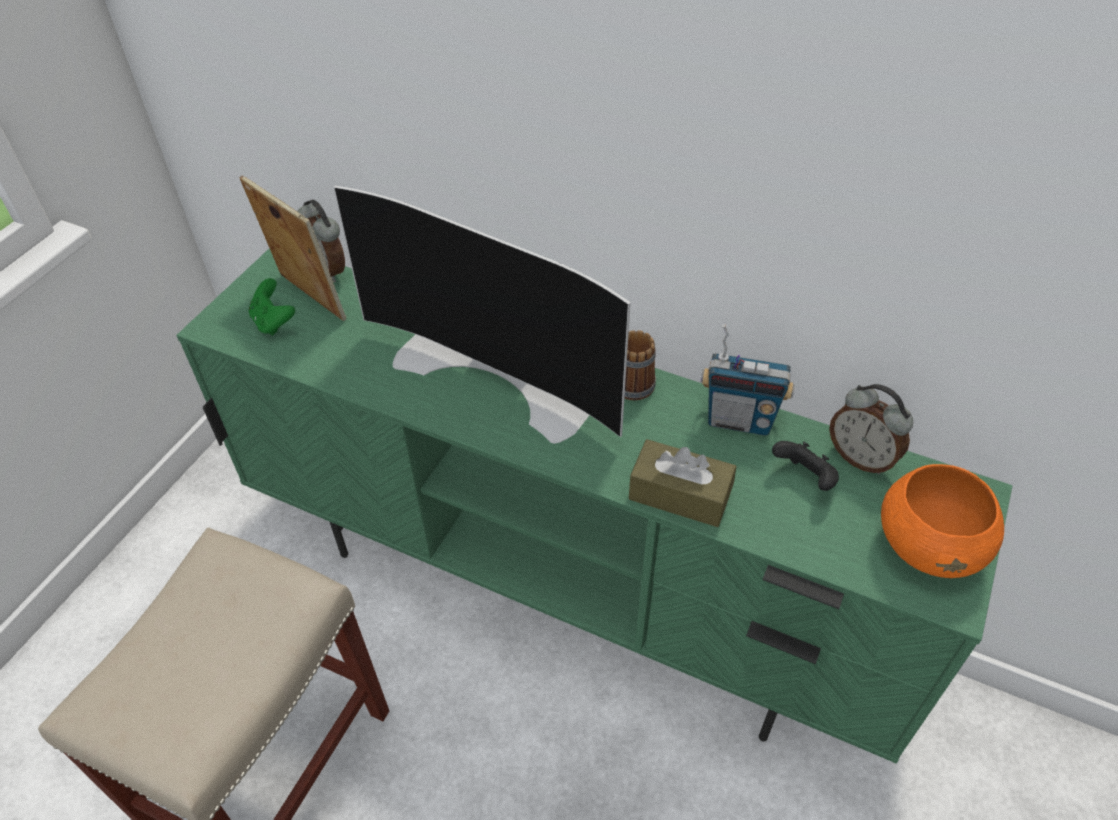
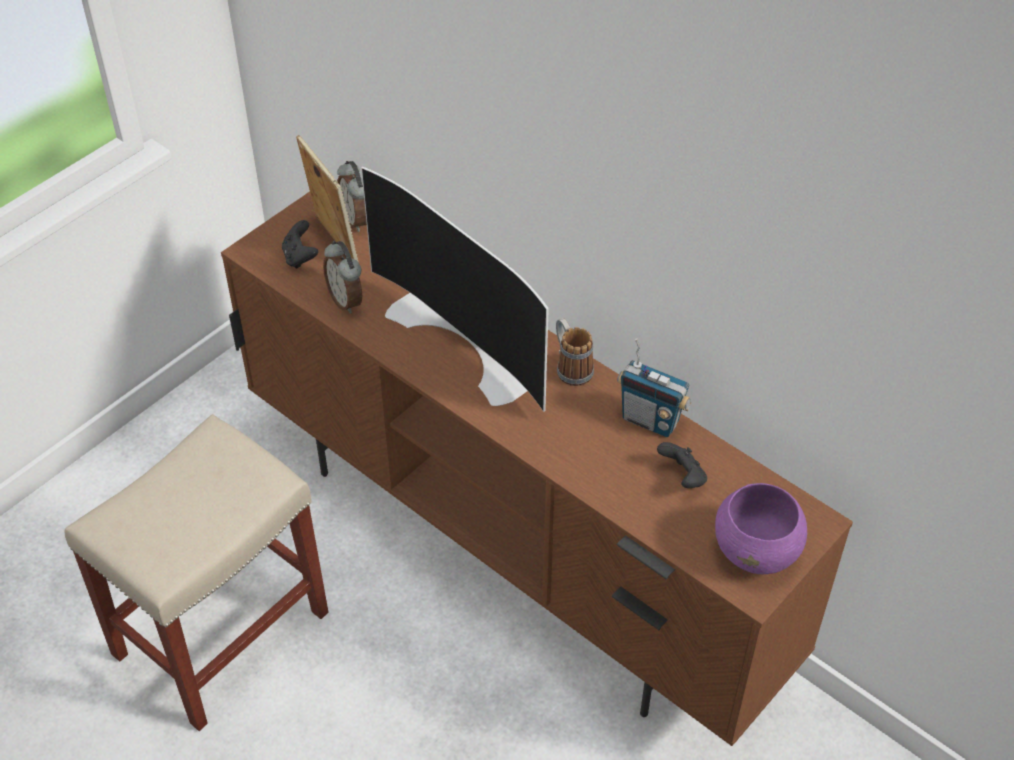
camera: 15 degrees right, 0 degrees up
(274, 322) = (300, 257): green game controller -> black game controller
(567, 594) = (513, 554): green tv stand -> brown tv stand
(680, 495) = (576, 467): brown tissue box -> none
(861, 457) = (737, 472): alarm clock -> alarm clock (346, 300)
(929, 545) = (757, 550): orange bowl -> purple bowl

